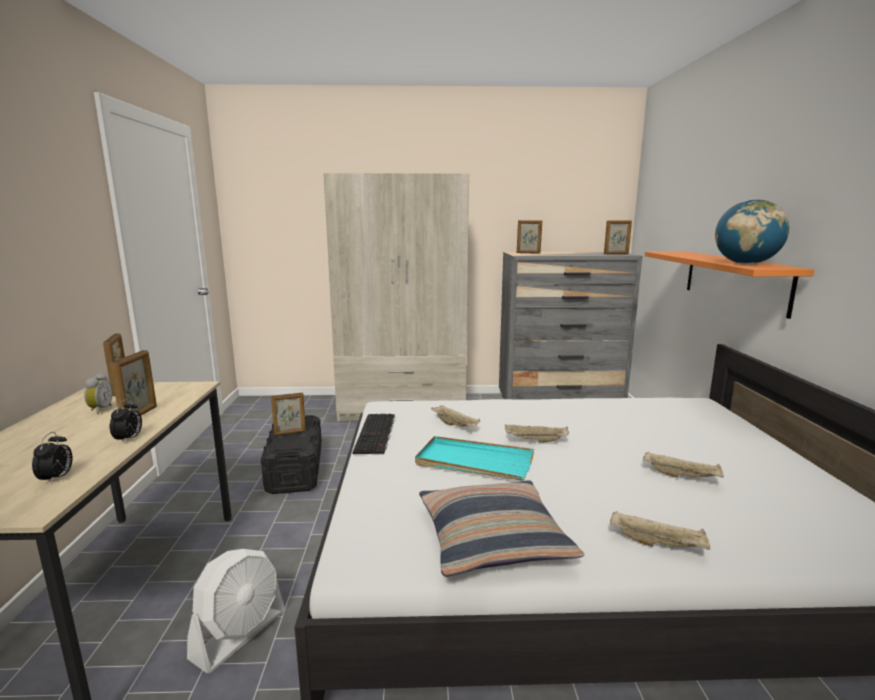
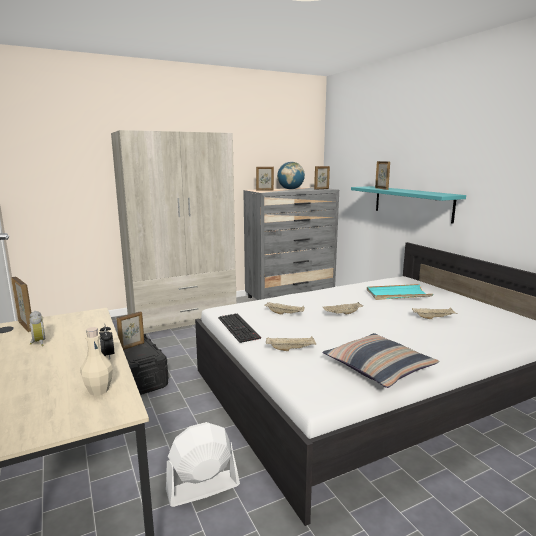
camera: 25 degrees left, 0 degrees up
(57, 478) = (99, 390): alarm clock -> beige bottle
(140, 415) = (83, 340): picture frame -> picture frame (381, 188)
(239, 634) = (202, 487): white fan -> white fan turned 120 degrees counterclockwise
(474, 462) = (322, 332): turquoise tray -> turquoise tray (398, 294)
(658, 544) = (455, 351): beige tray -> beige tray (291, 349)
(734, 280) = (412, 203): orange shelf -> turquoise shelf
(746, 264) = (429, 193): globe -> globe (290, 189)

